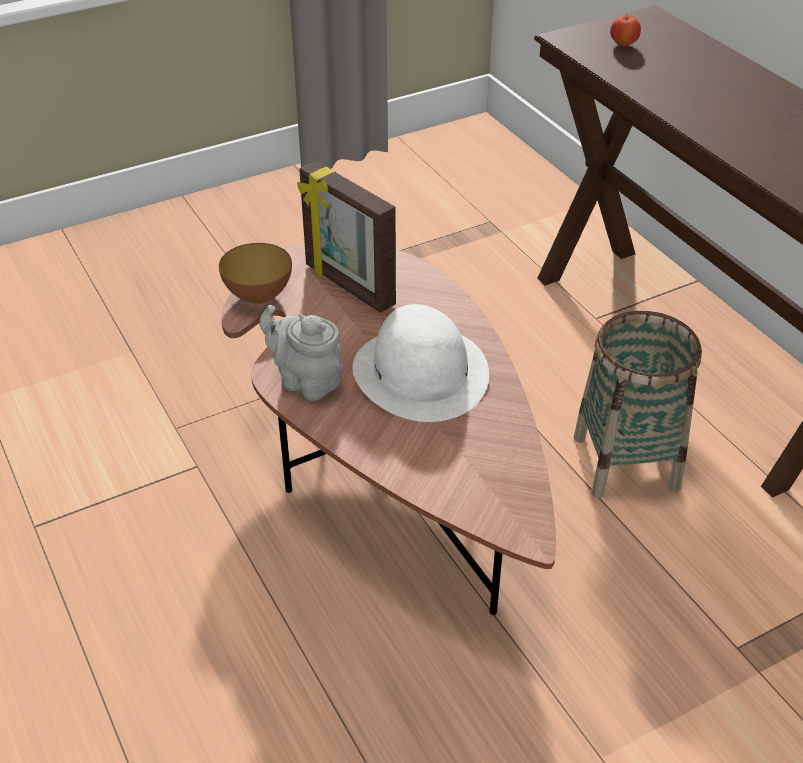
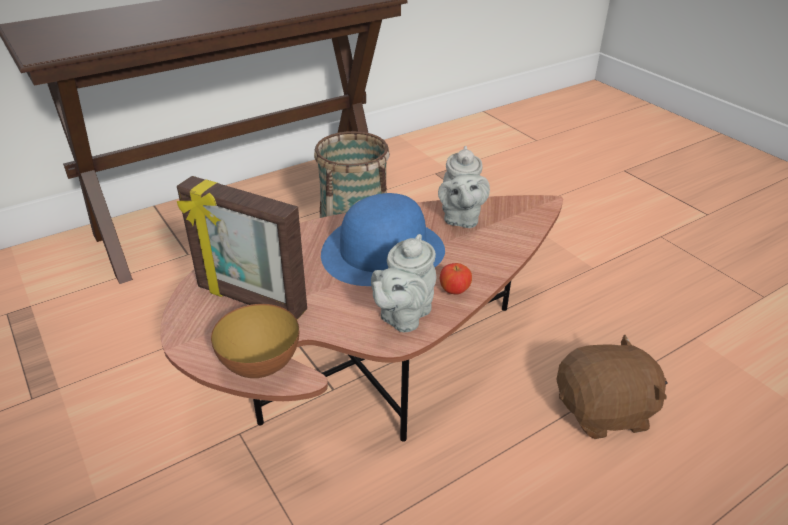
camera: 95 degrees left, 5 degrees down
(292, 681) = (604, 412): none -> brown plush toy
(348, 286) = (250, 300): picture frame -> picture frame turned 75 degrees clockwise
(421, 373) = (383, 251): white hat -> blue hat
(489, 443) = (460, 218): none -> grey teapot
(623, 44) = (75, 36): apple -> apple (454, 291)

